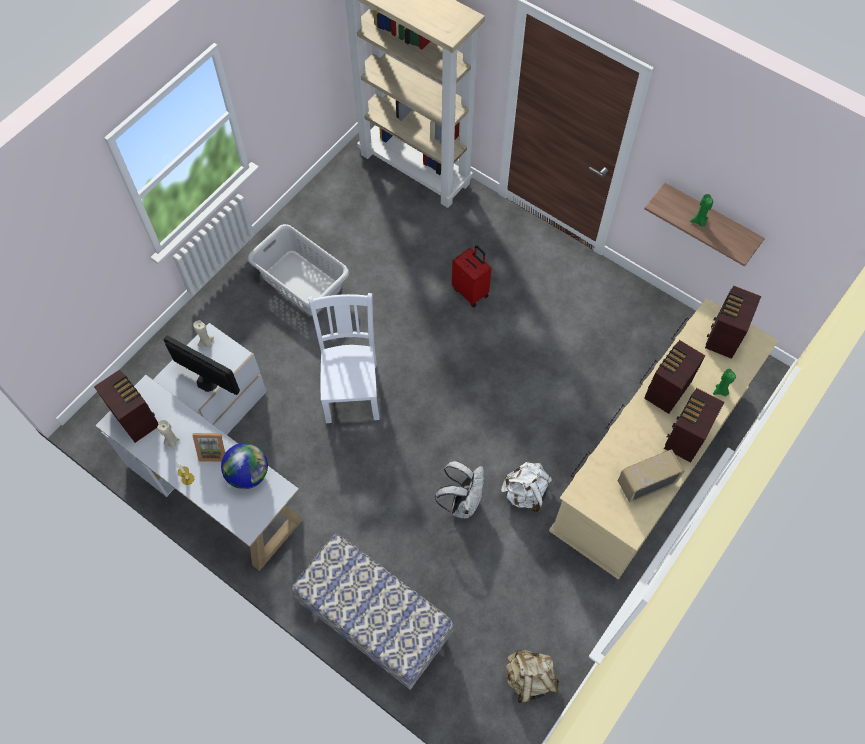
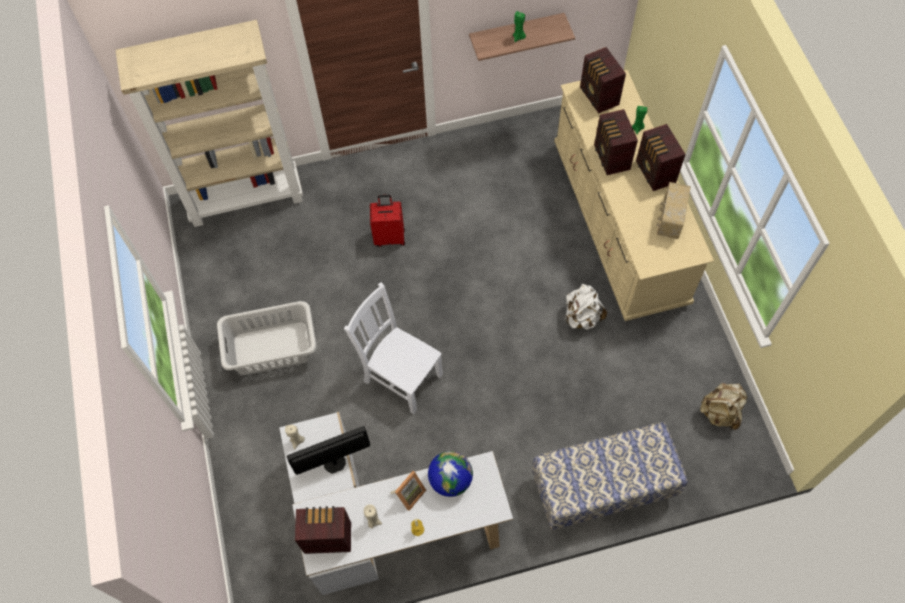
camera: 50 degrees left, 0 degrees up
(462, 501) = (555, 363): white backpack -> none

